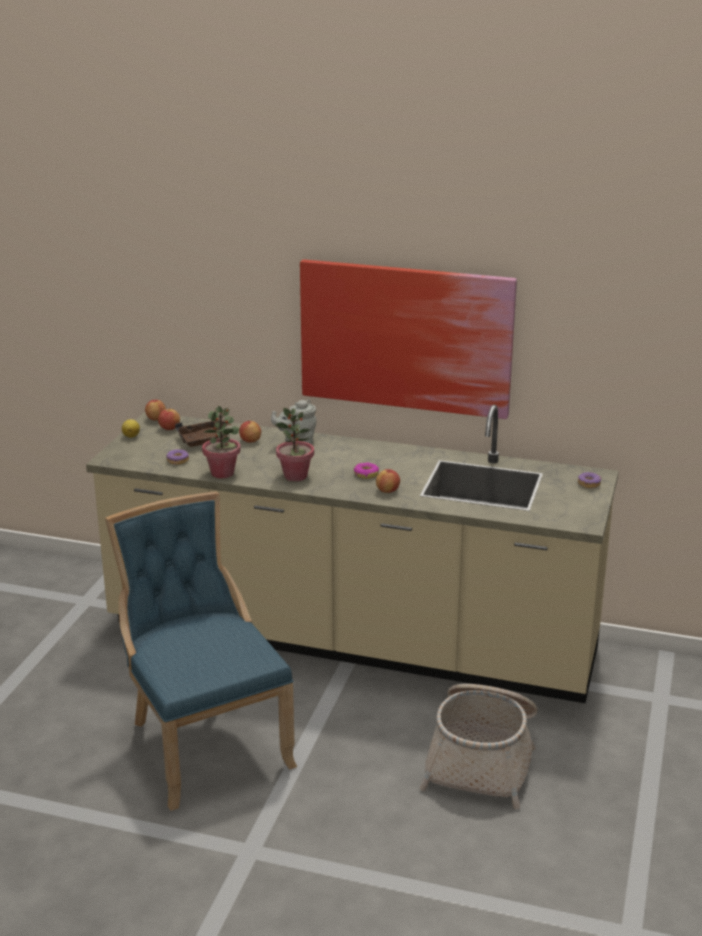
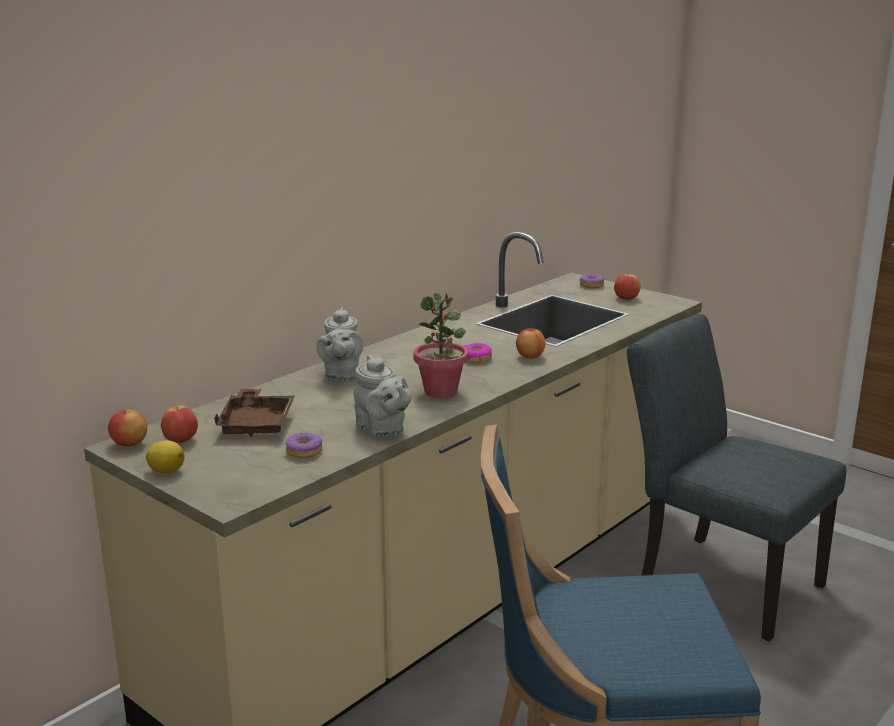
camera: 65 degrees left, 5 degrees down
(222, 473) = (382, 430): potted plant -> grey teapot
(250, 441) = (300, 398): apple -> apple (626, 298)
(406, 337) = (402, 188): picture -> none
(482, 758) = (717, 579): basket -> grey chair

